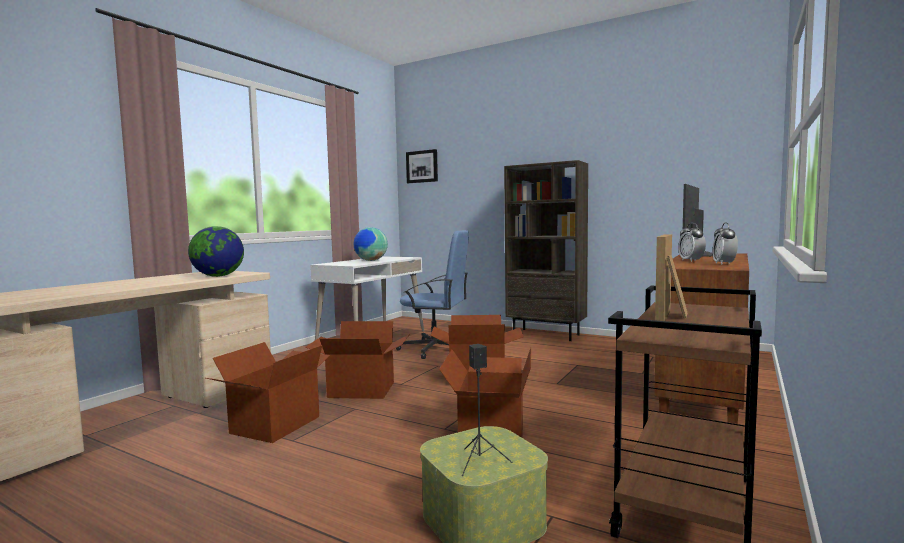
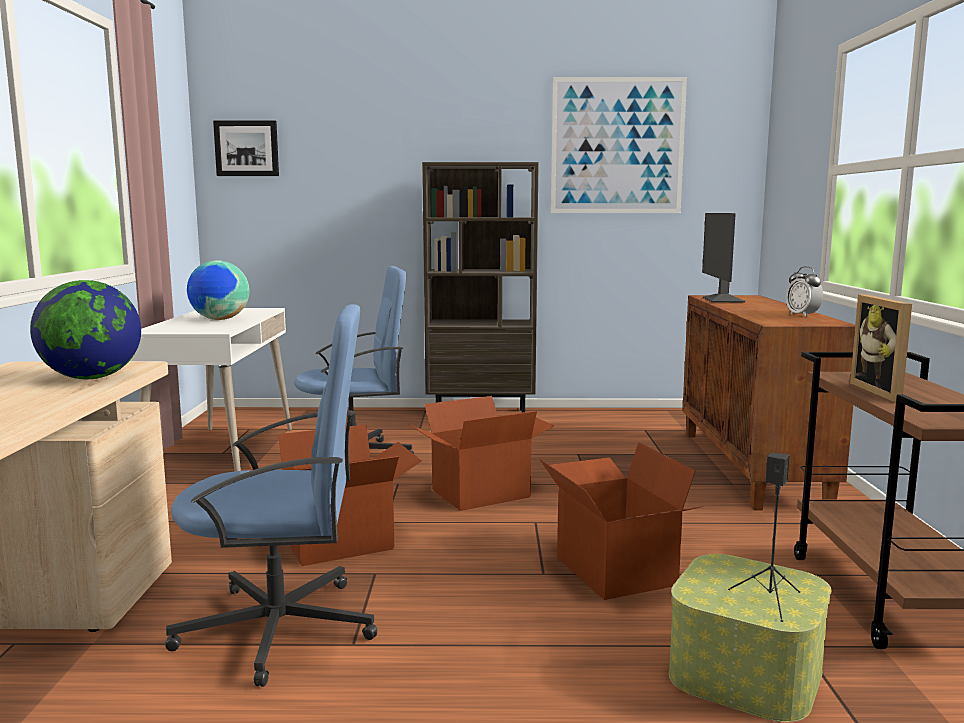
camera: 30 degrees left, 5 degrees up
(274, 424) = (281, 628): cardboard box -> blue office chair
(650, 145) = (617, 146): none -> picture
(691, 261) = (753, 311): alarm clock -> none

